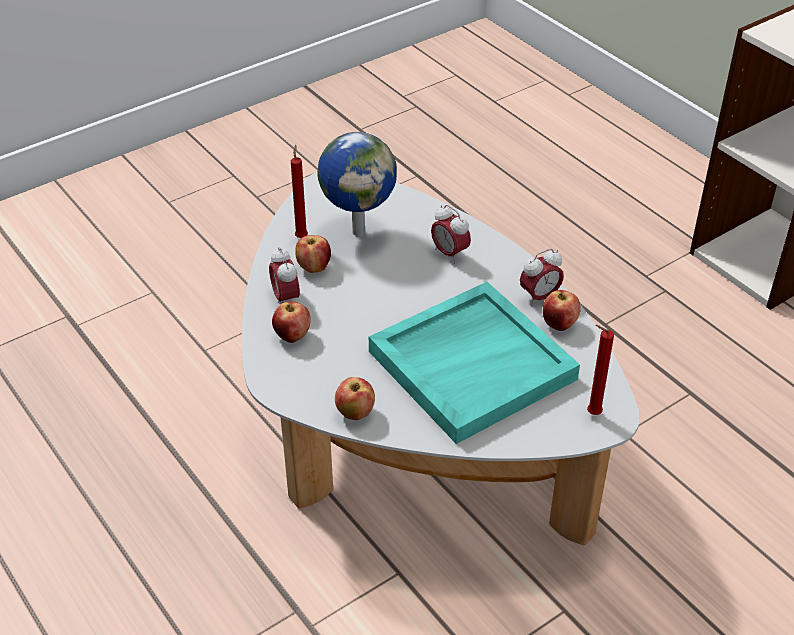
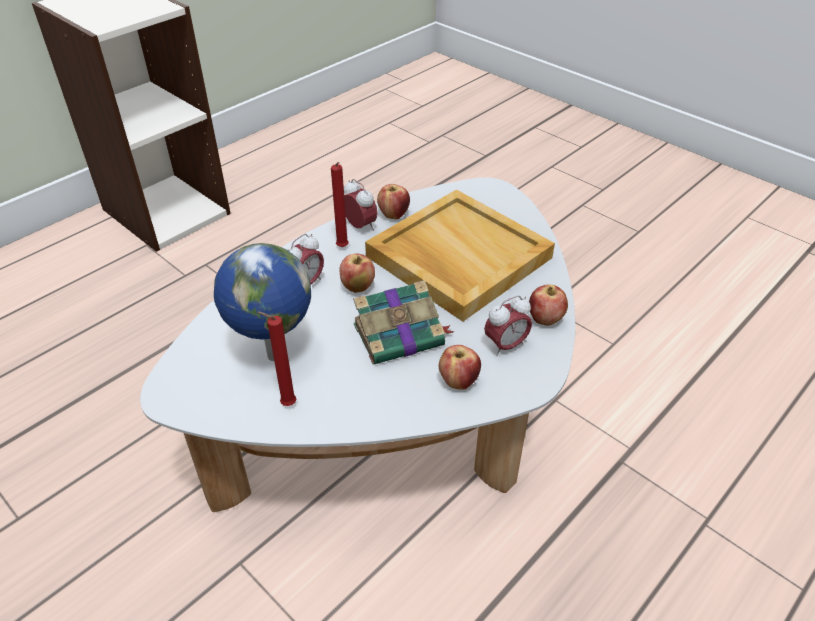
camera: 100 degrees left, 0 degrees up
(286, 298) = (400, 398): alarm clock -> alarm clock (505, 346)
(314, 267) = (342, 383): apple -> apple (357, 287)
(362, 307) = (401, 335): none -> book
(472, 364) = (457, 257): turquoise tray -> beige tray
(591, 413) = (489, 196): red candle -> red candle (342, 248)

